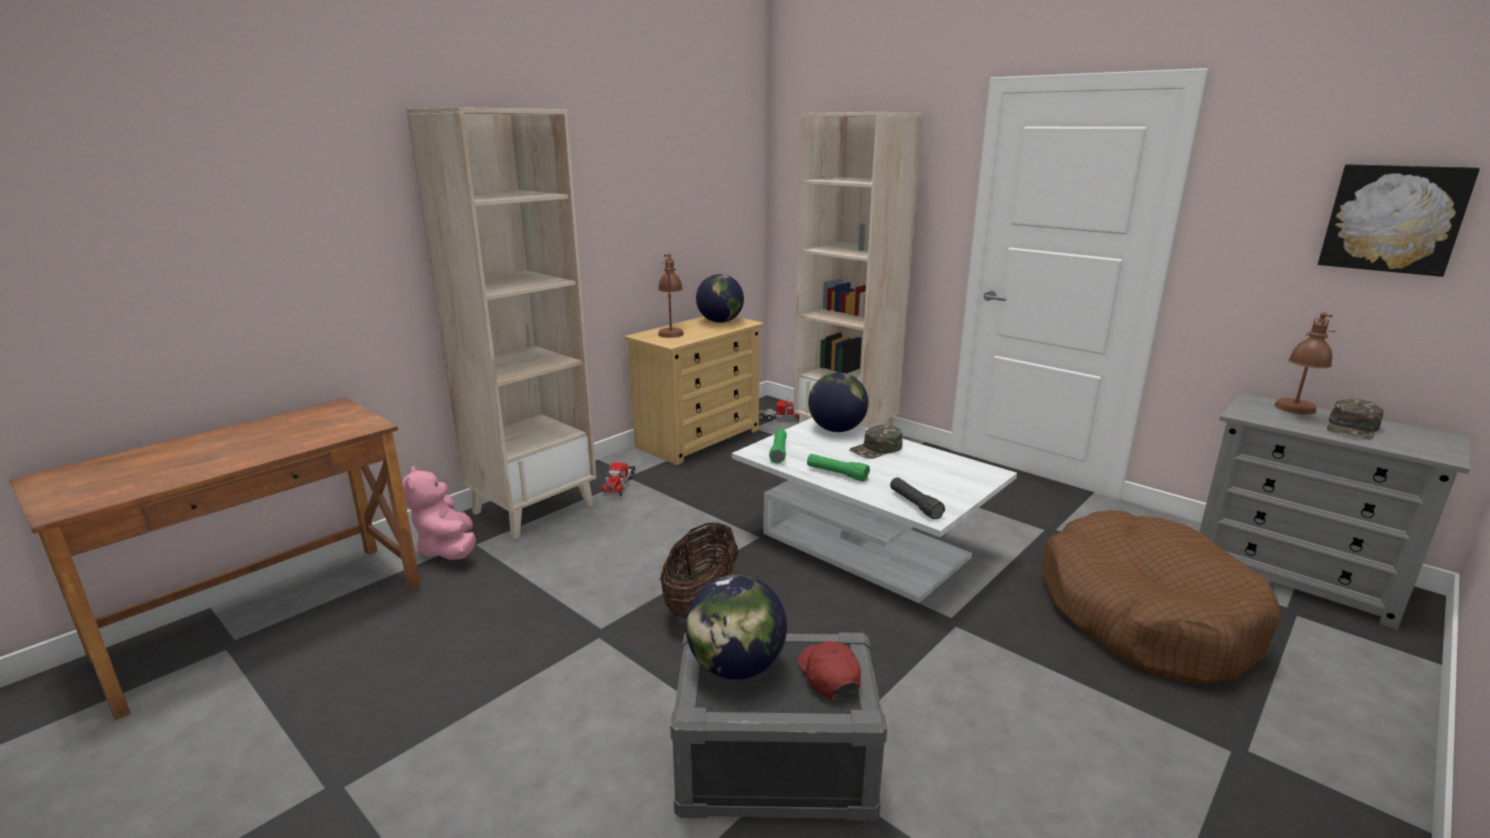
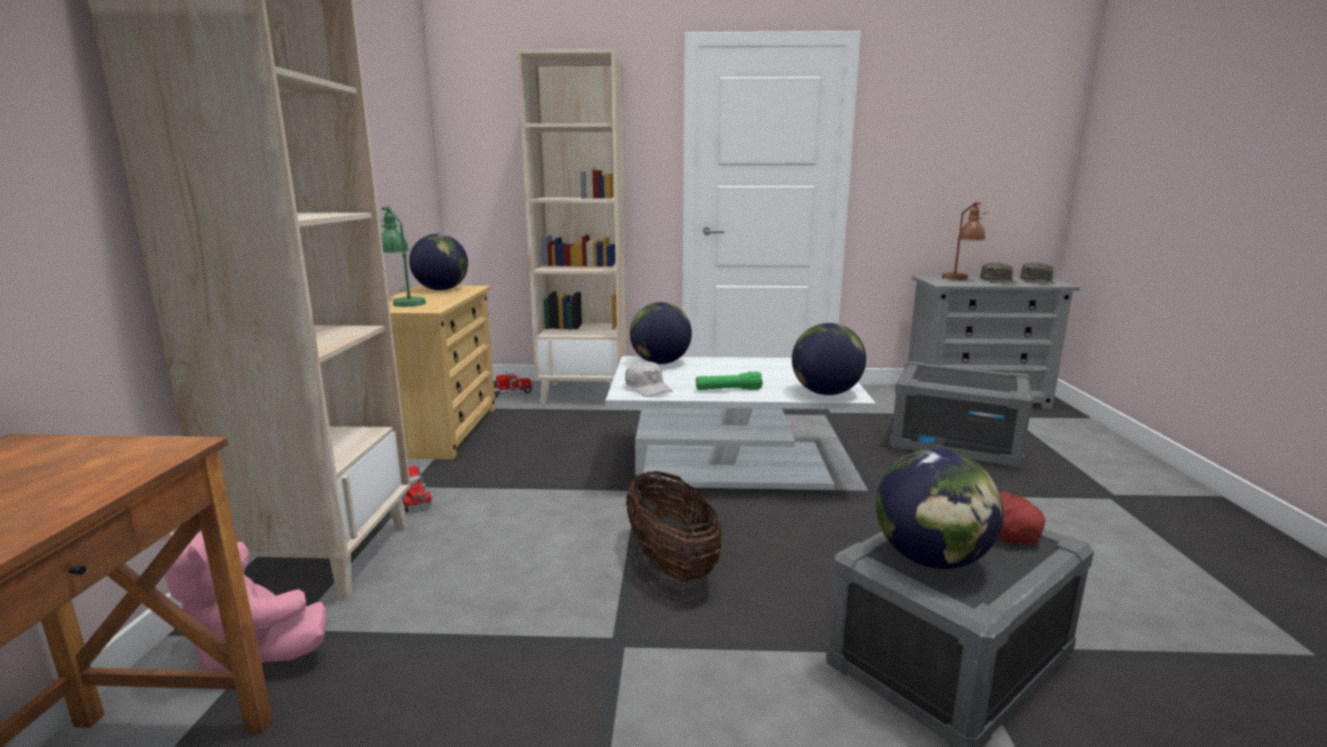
camera: 40 degrees left, 5 degrees down
(671, 331) = (403, 302): brown table lamp -> green table lamp
(778, 452) = (647, 388): green flashlight -> white cap
(876, 449) = (720, 367): green cap -> green cap (1038, 281)
(915, 505) = (825, 393): black flashlight -> globe
(1145, 615) = (956, 444): brown dog bed -> grey storage box
(1394, 218) = (985, 138): picture -> none

